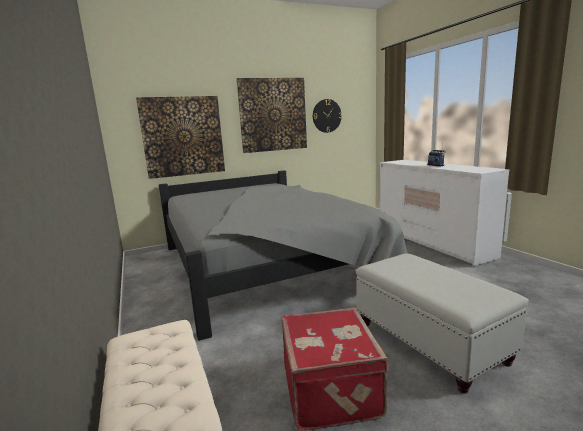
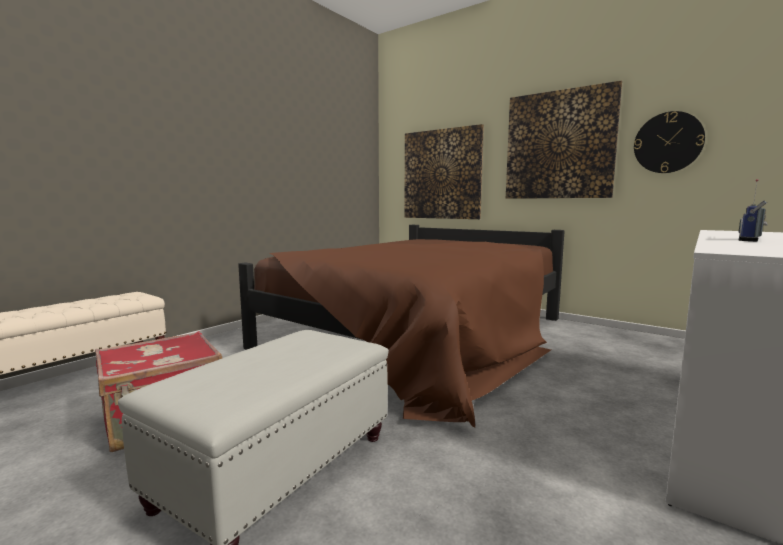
camera: 60 degrees right, 5 degrees down
(267, 265) = (422, 336): grey bed -> brown bed

